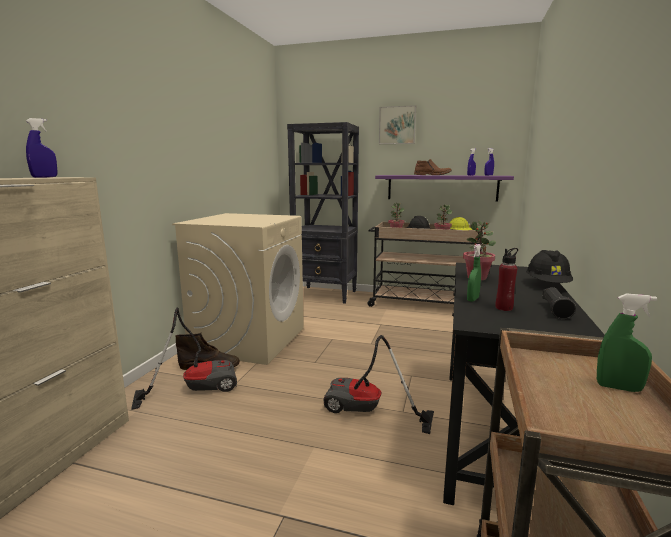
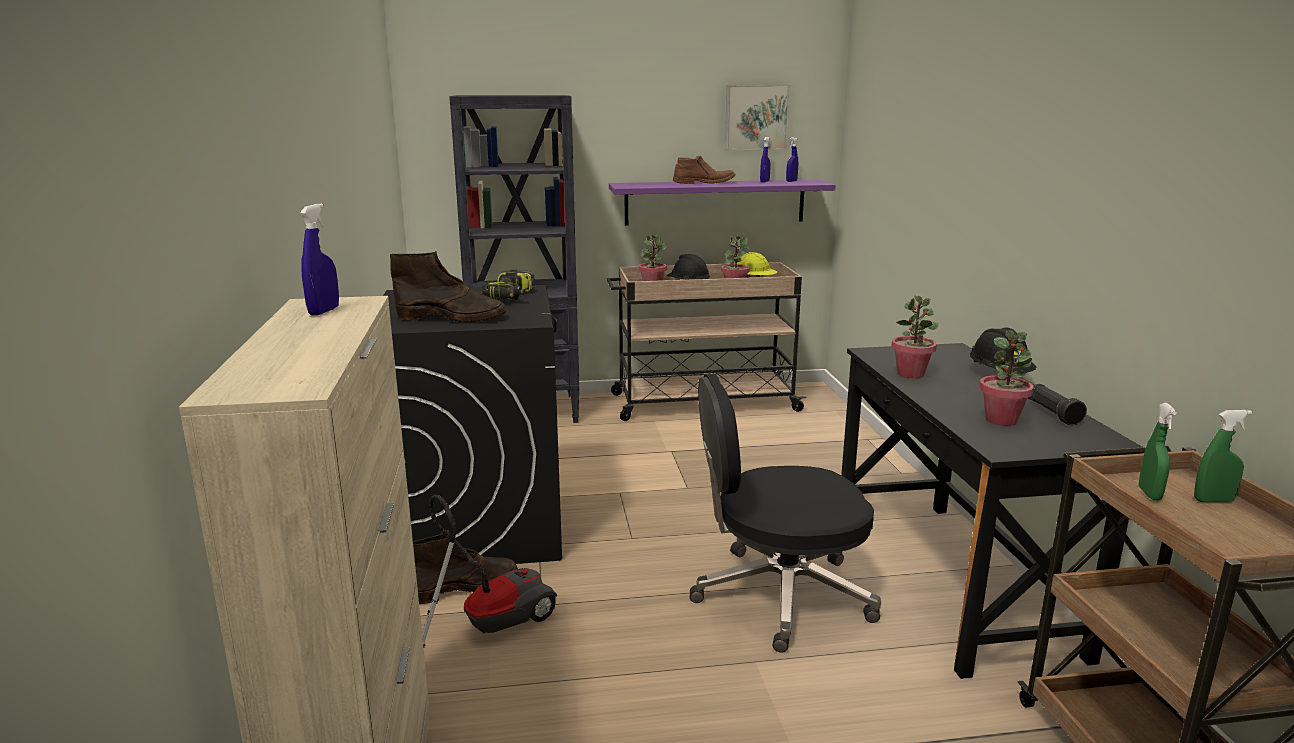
camera: 25 degrees left, 5 degrees up
(225, 221) = (452, 318): none -> brown boot
(249, 339) = (480, 523): beige washing machine -> black washing machine
(271, 218) = (511, 297): none -> power drill
(367, 412) = (778, 595): vacuum cleaner -> black office chair
(397, 125) = (636, 94): picture -> picture (756, 117)
(472, 299) = (953, 413): green spray bottle -> green spray bottle (1149, 494)
(504, 308) = (1001, 420): red bottle -> potted plant

